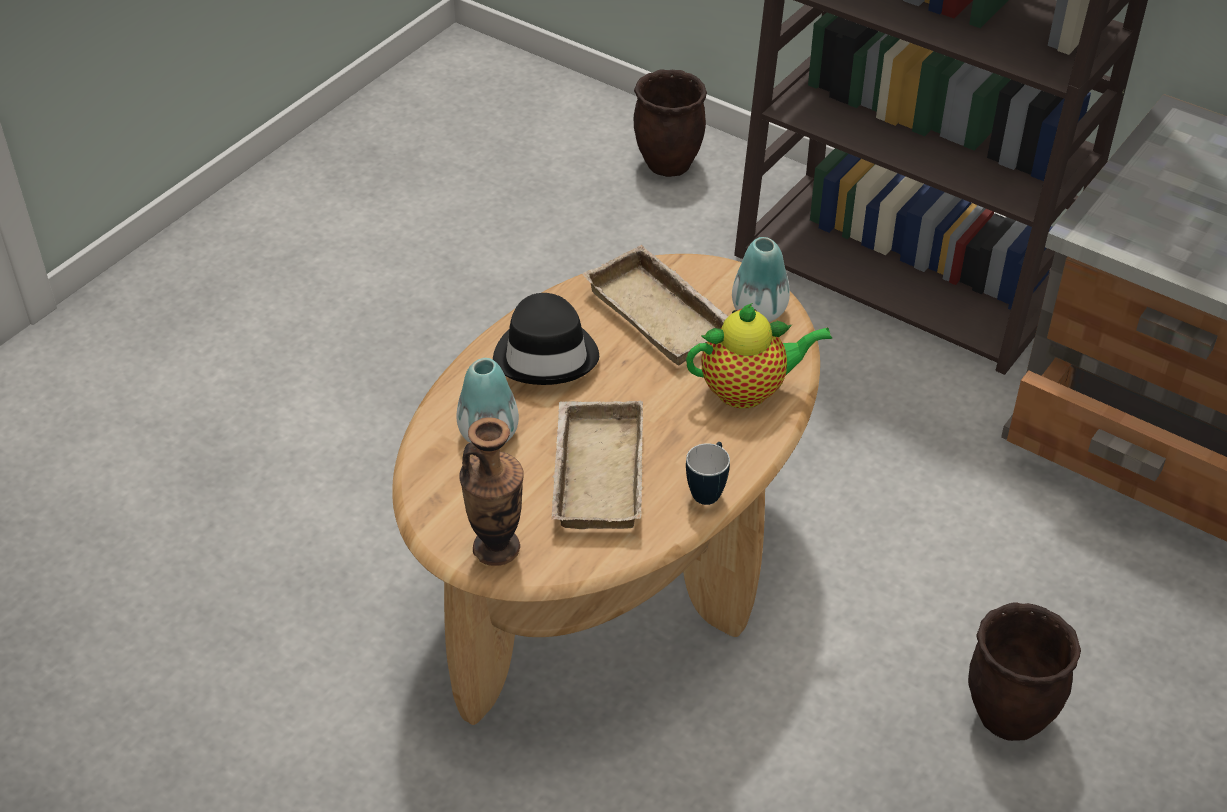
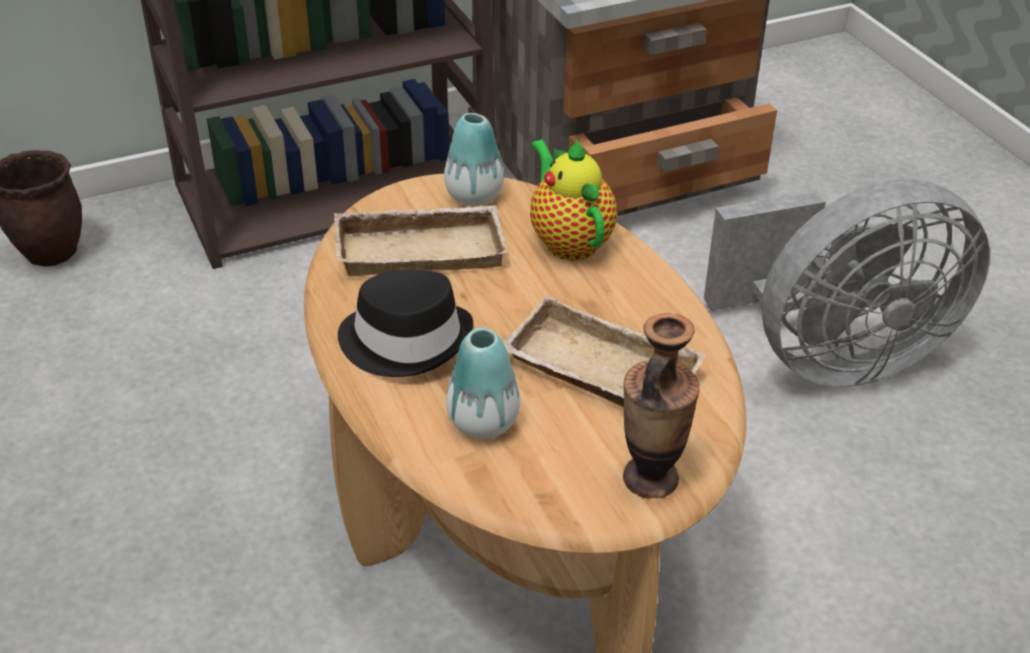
camera: 60 degrees left, 5 degrees down
(708, 490) = (675, 312): mug -> none
(749, 390) = (569, 241): teapot -> teapot turned 45 degrees counterclockwise
(1010, 716) = (832, 357): brown planter -> grey fan

